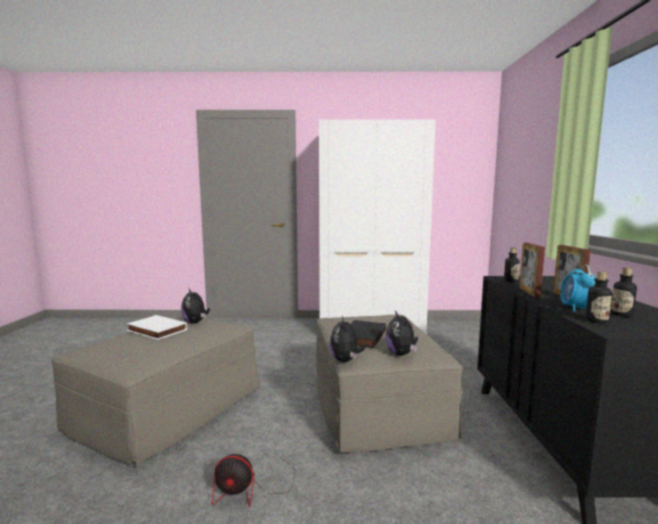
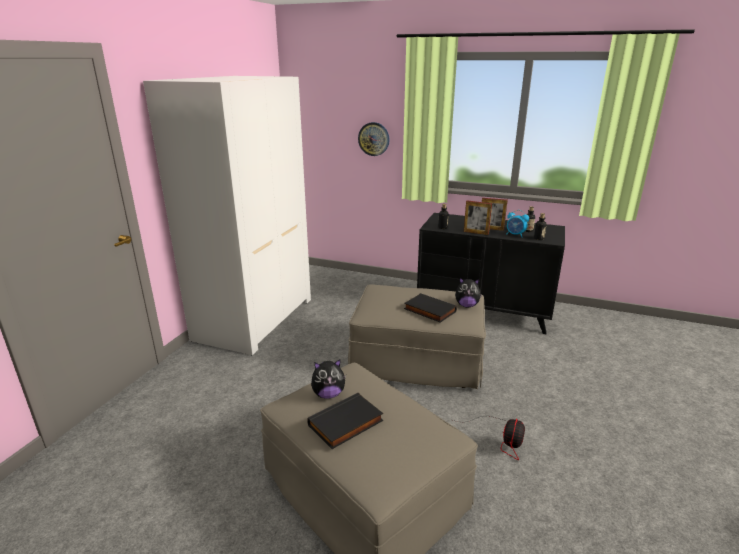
camera: 70 degrees left, 15 degrees up
(155, 330) = (346, 424): white book -> black book
(345, 360) = (467, 328): plush toy -> none
(543, 185) = (374, 139): none -> wall clock

